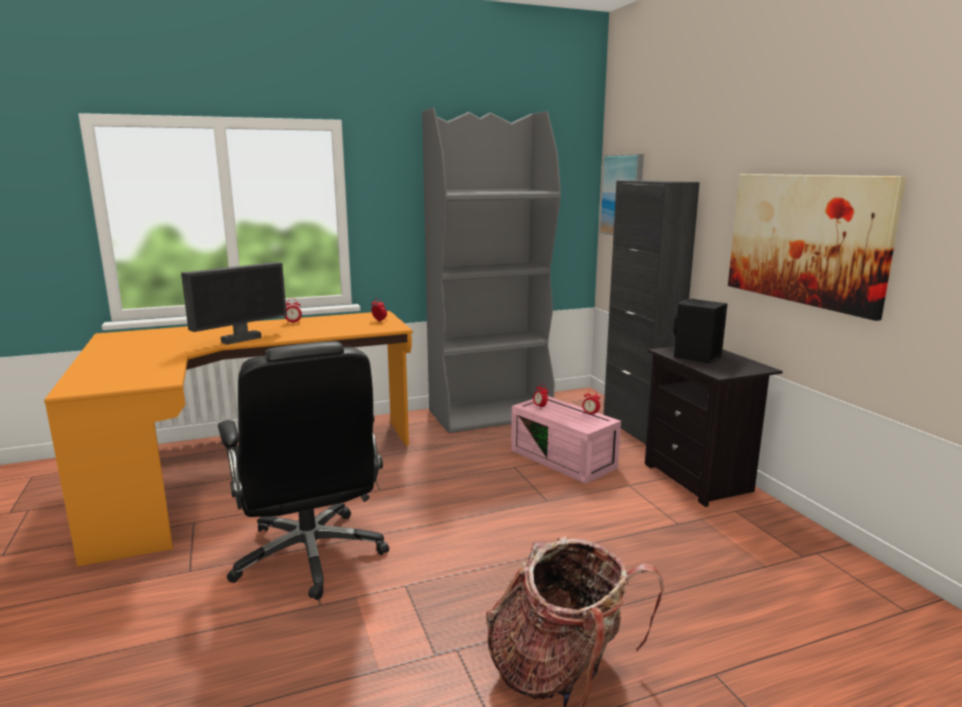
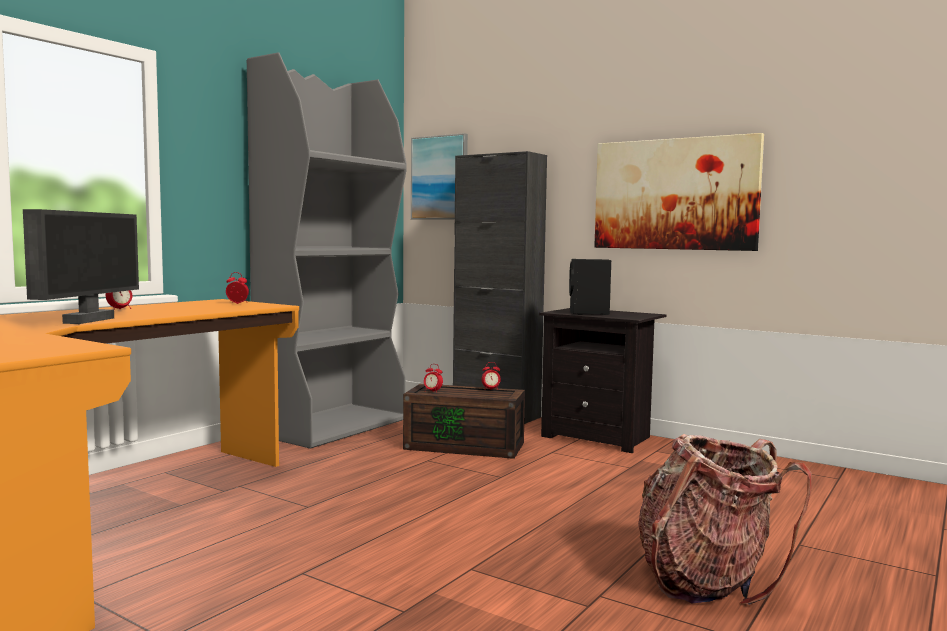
camera: 35 degrees left, 10 degrees down
(310, 556) = (319, 578): black office chair -> none
(565, 459) = (466, 445): pink storage box -> brown storage box

